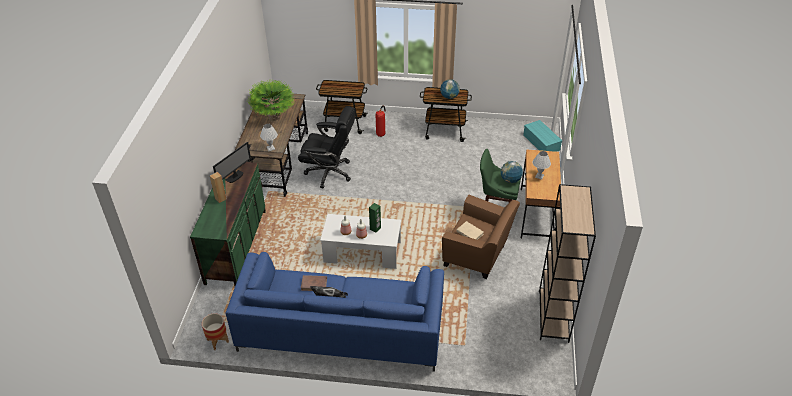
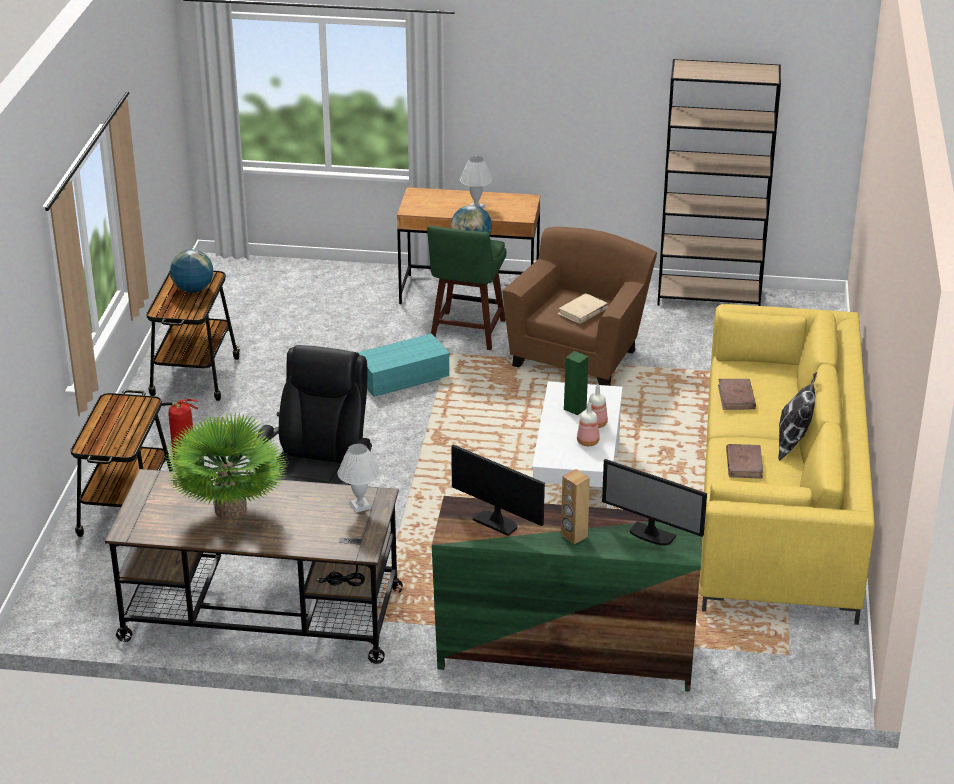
camera: 90 degrees left, 10 degrees down
(215, 222) = (651, 535): none -> monitor
(217, 341) = (839, 652): planter -> none
(341, 329) = (778, 501): blue sofa -> yellow sofa
(376, 286) = (736, 397): none -> brown book
(542, 142) = (260, 273): turquoise storage box -> turquoise storage box (403, 376)

